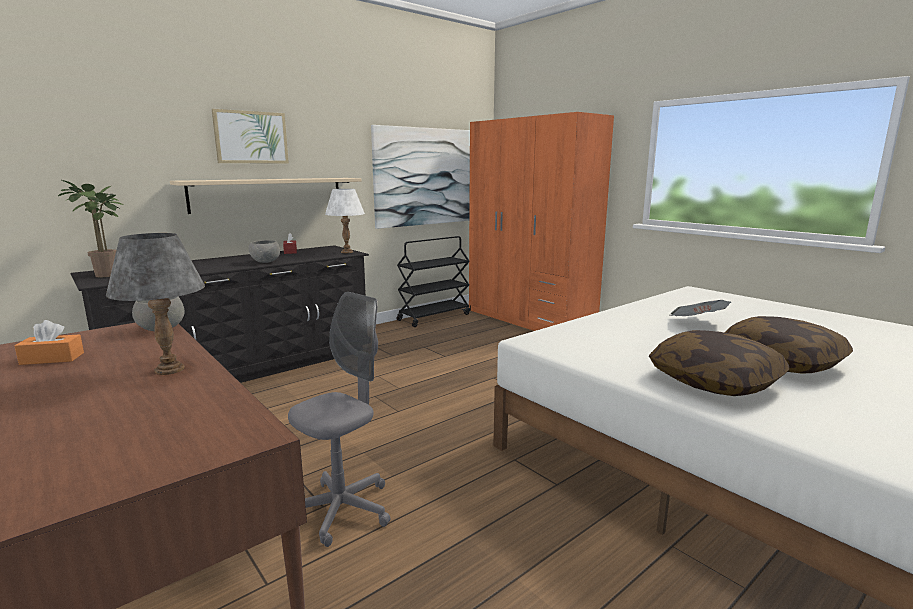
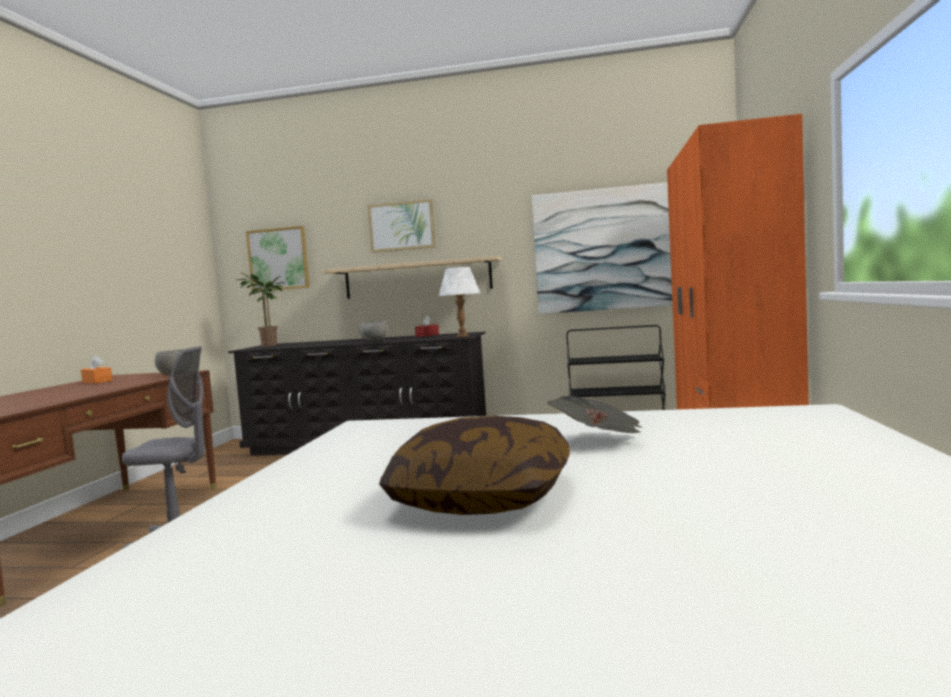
camera: 50 degrees right, 10 degrees down
(82, 161) = (278, 259): none -> picture
(169, 370) = (91, 391): grey table lamp -> none
(714, 381) = (326, 488): pillow -> none

